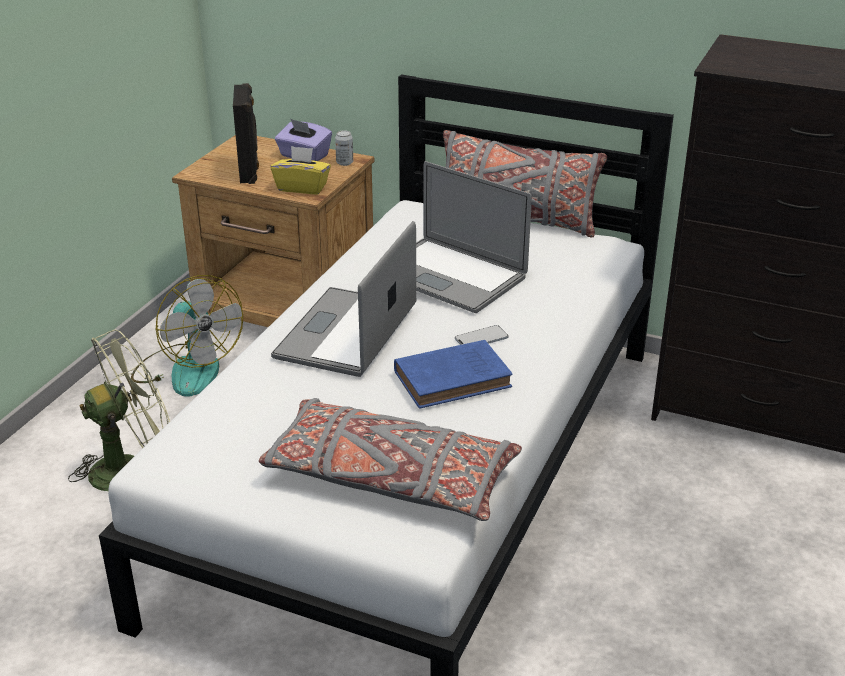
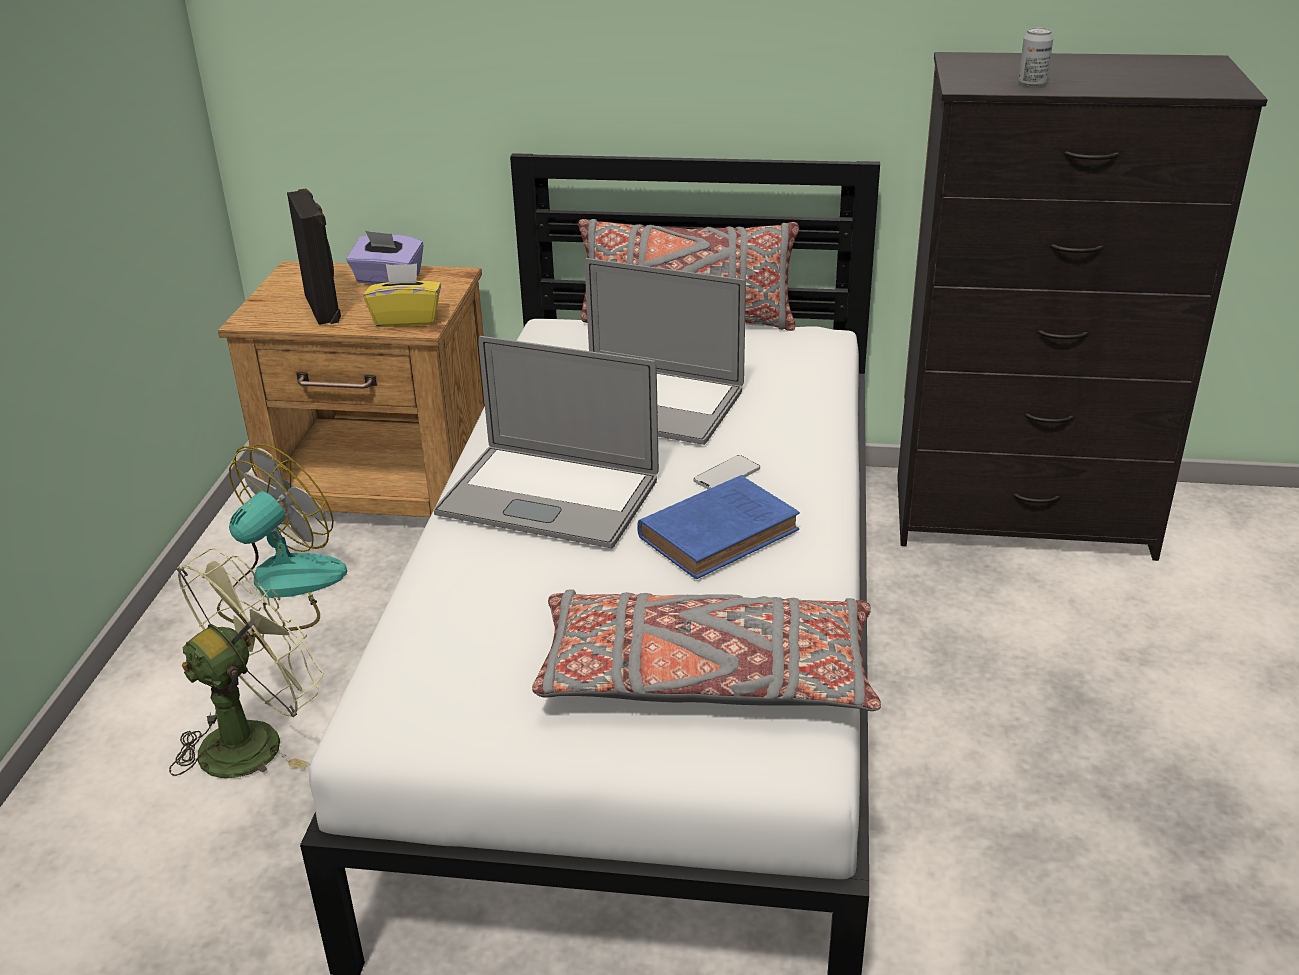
camera: 15 degrees left, 0 degrees up
(187, 369) = (281, 588): fan -> fan turned 90 degrees counterclockwise
(344, 163) = (447, 280): can -> can (1032, 84)
(346, 332) = (548, 496): laptop -> laptop turned 75 degrees counterclockwise

